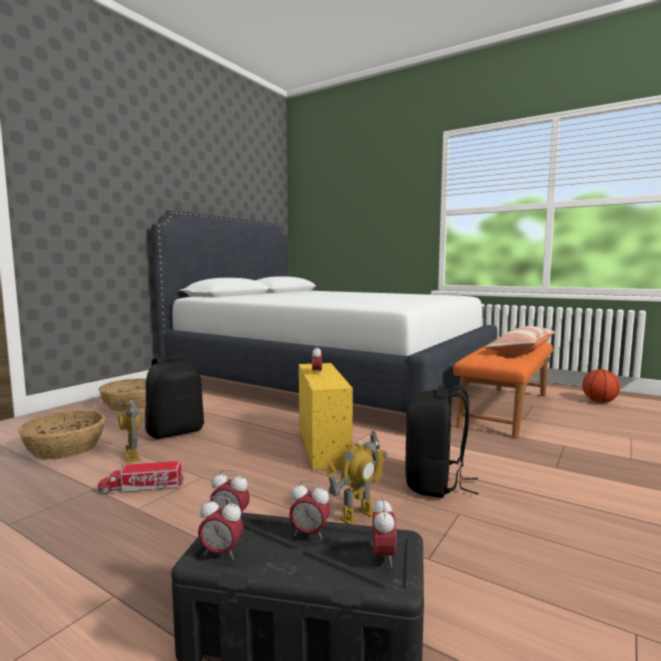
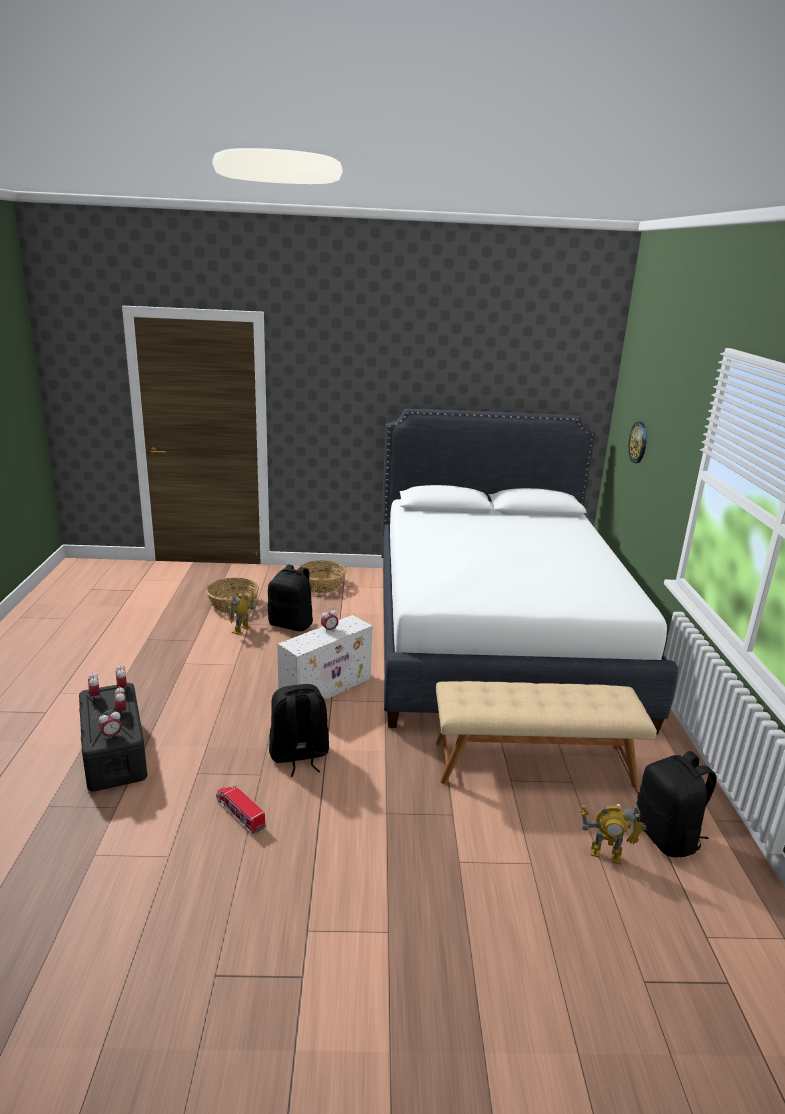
camera: 55 degrees right, 15 degrees up
(142, 487) = (207, 653): toy truck -> toy truck (240, 813)
(322, 444) = (327, 687): yellow storage box -> white storage box
(342, 227) = (638, 442): none -> wall clock
(358, 515) = (228, 736): toy robot -> toy robot (605, 855)
(504, 409) = (533, 763): orange bench -> beige bench
(521, 350) = (538, 708): pillow -> none
(599, 402) = (667, 836): basketball -> black backpack

